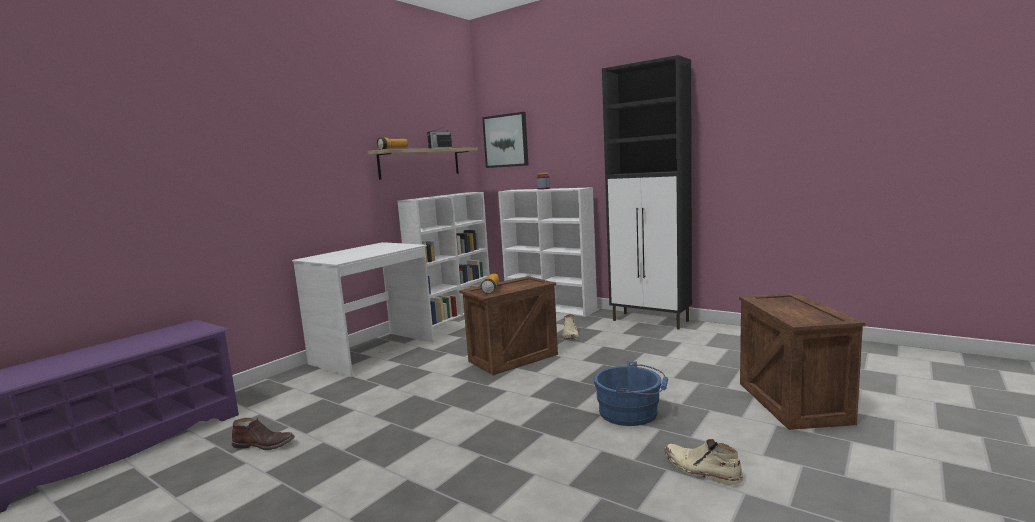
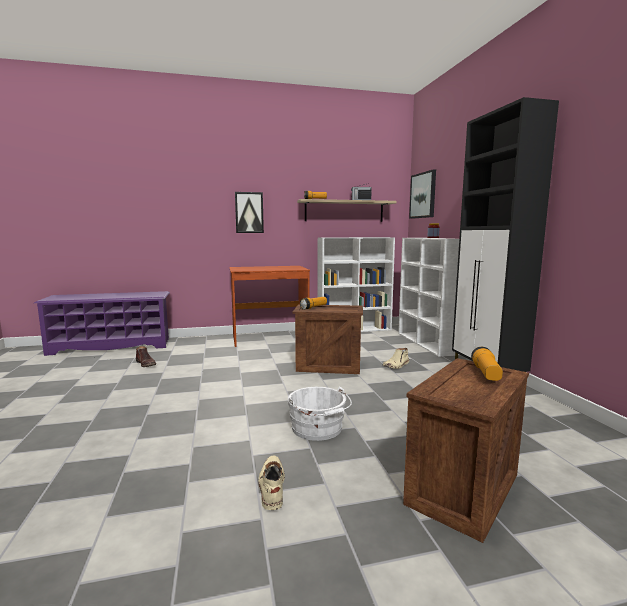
camera: 40 degrees right, 0 degrees up
(308, 172) = (249, 212): none -> picture
(374, 353) = (269, 338): white desk -> brown desk
(632, 412) = (318, 429): blue bucket -> white bucket
(785, 300) = (486, 373): none -> flashlight

